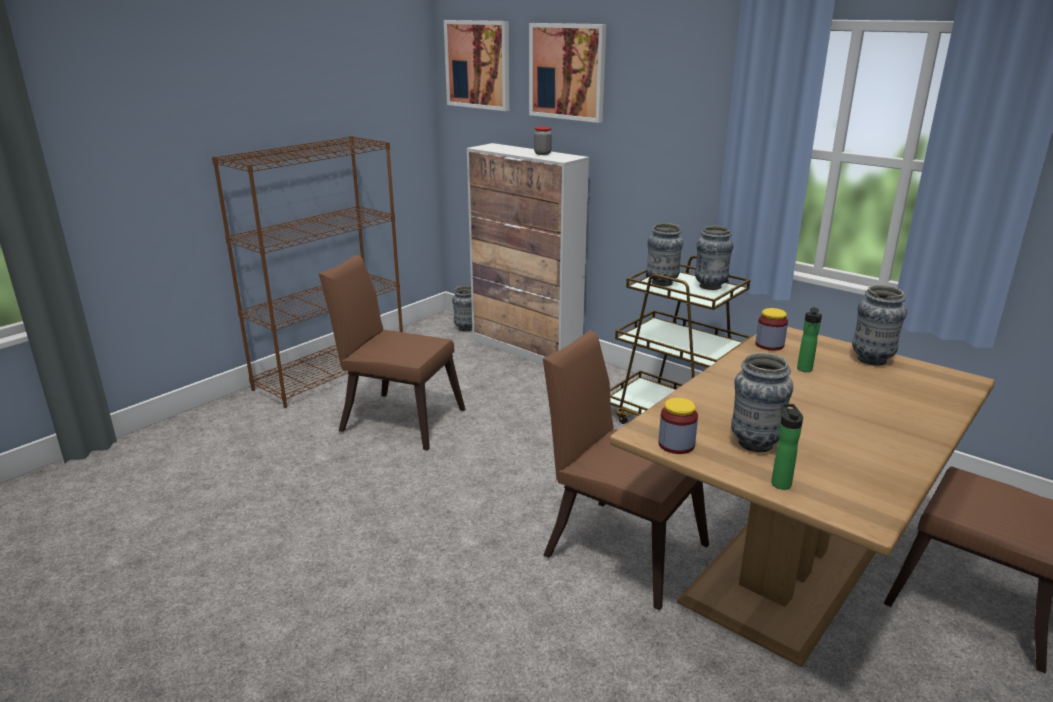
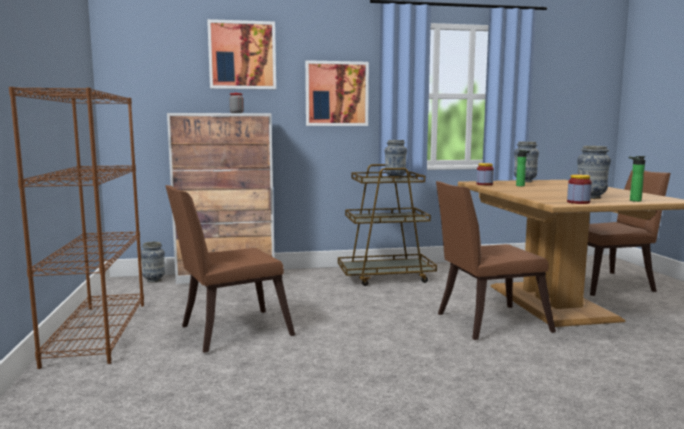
camera: 50 degrees left, 15 degrees down
(478, 64) = (148, 52): picture -> picture (336, 94)
(662, 283) = (372, 180): vase -> none

